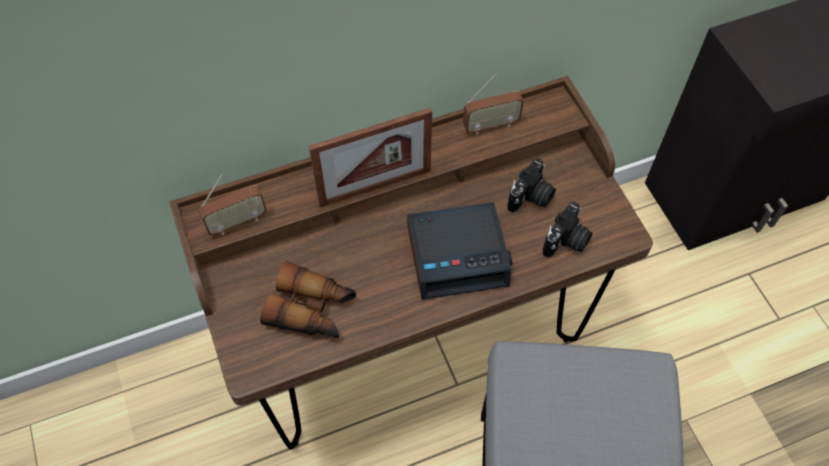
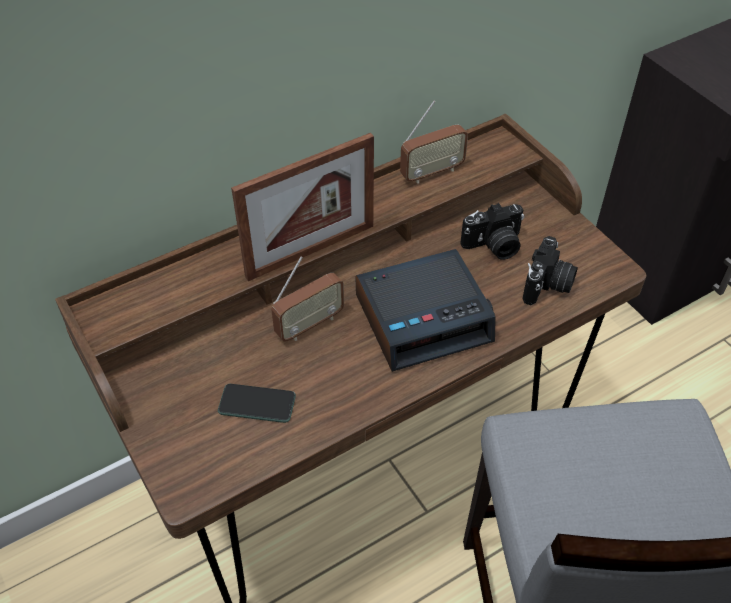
camera: 10 degrees left, 10 degrees down
(237, 222) = (146, 311): radio -> radio (309, 325)
(312, 310) = (257, 404): binoculars -> phone
(531, 198) = (494, 246): camera -> camera turned 45 degrees clockwise

